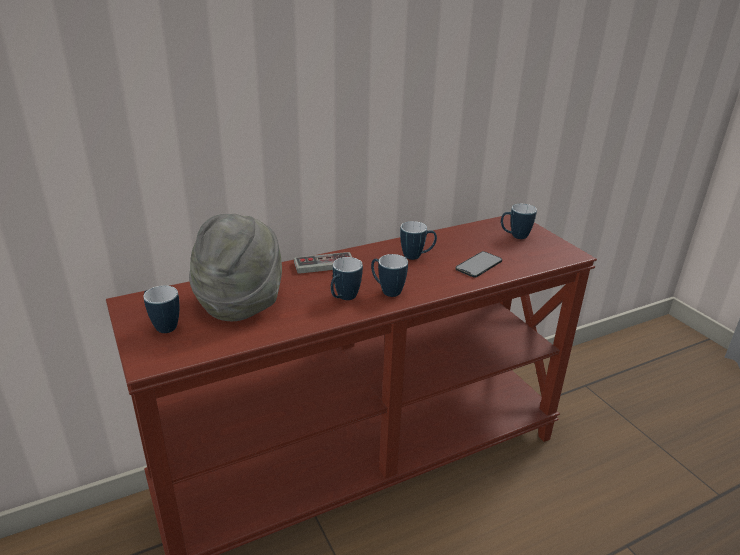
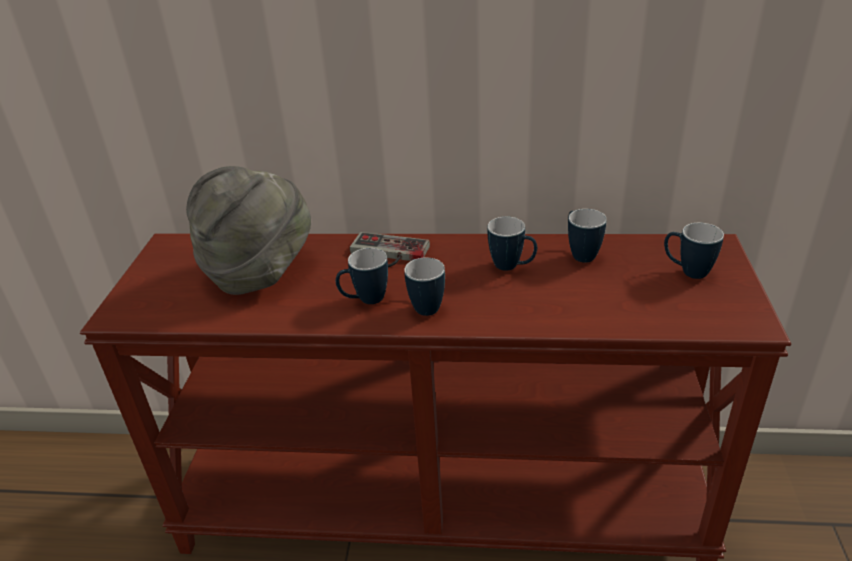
camera: 35 degrees right, 5 degrees up
(162, 326) = (165, 279): mug -> mug (580, 254)
(479, 264) = (584, 301): phone -> none

